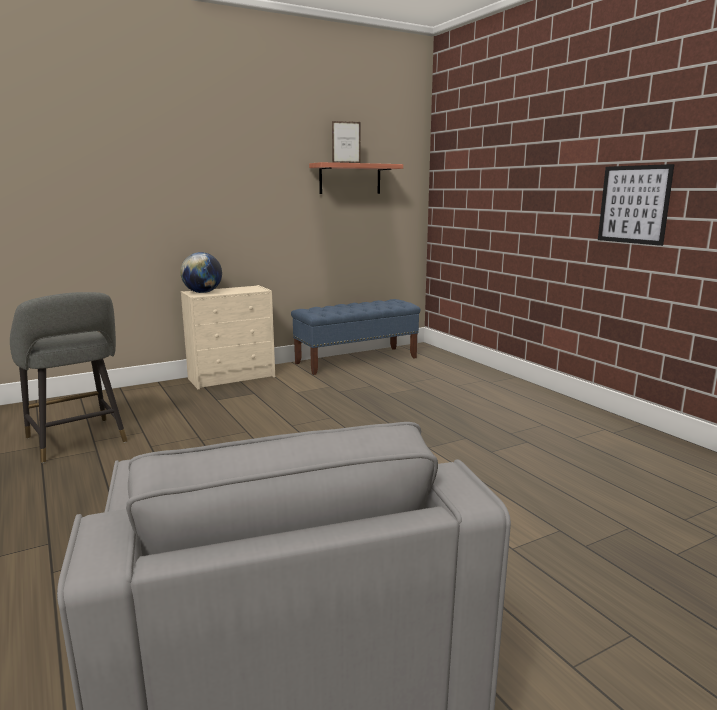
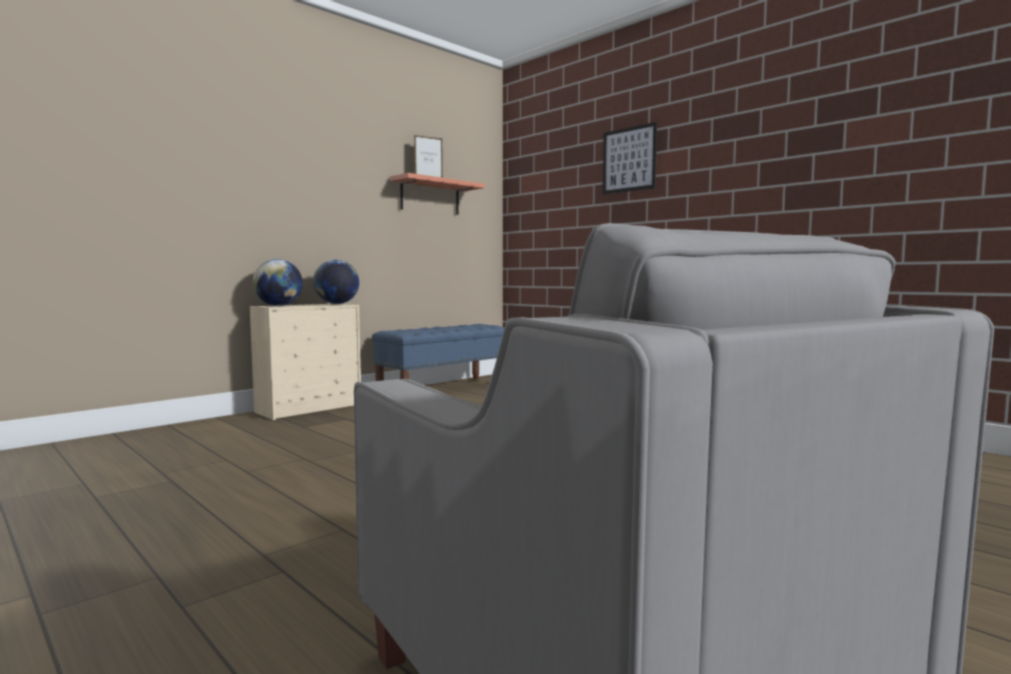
camera: 15 degrees left, 10 degrees down
(78, 442) = (139, 475): grey stool -> none
(253, 289) = (337, 304): none -> globe
(634, 204) = (731, 204): picture -> picture (629, 159)

